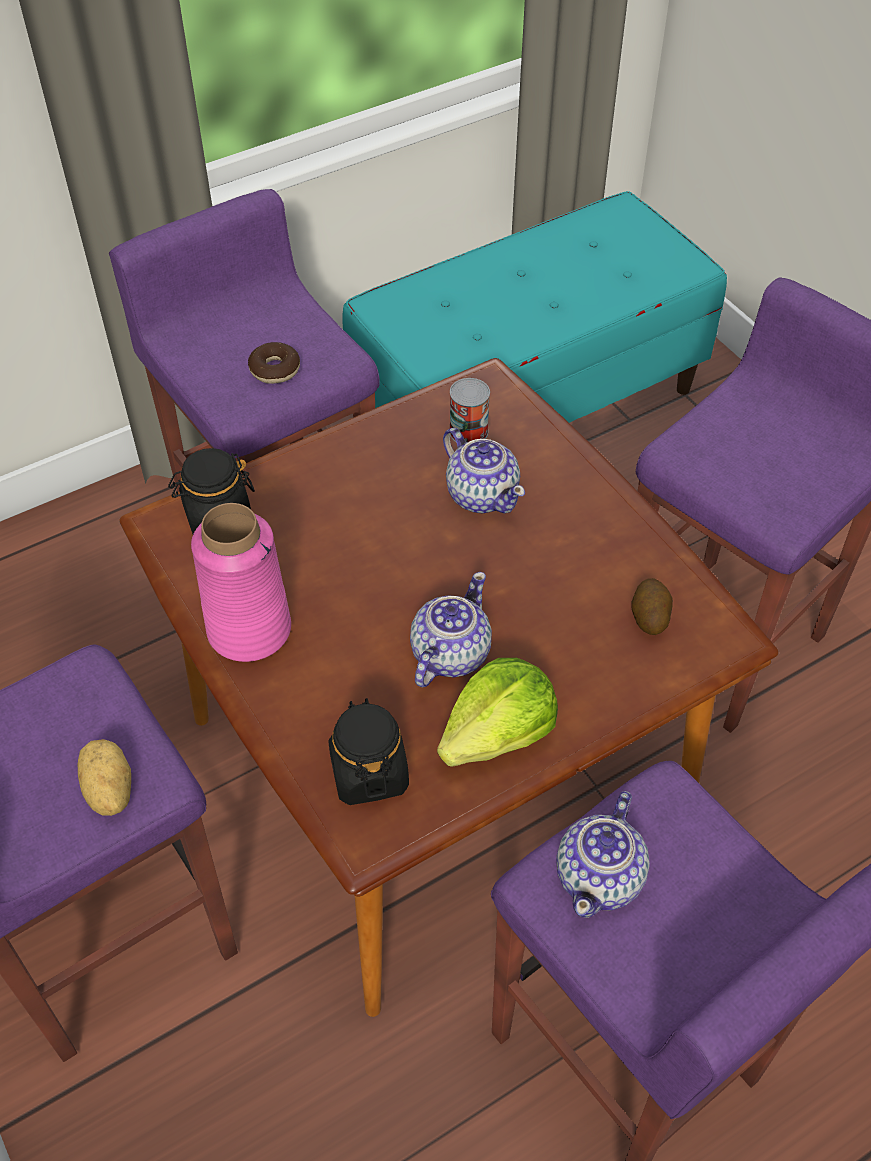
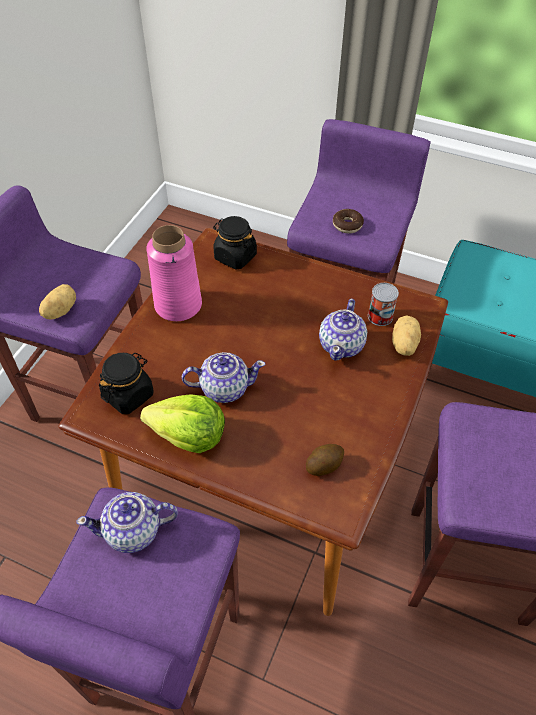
camera: 55 degrees right, 0 degrees up
(531, 438) = (403, 345): none -> potato

